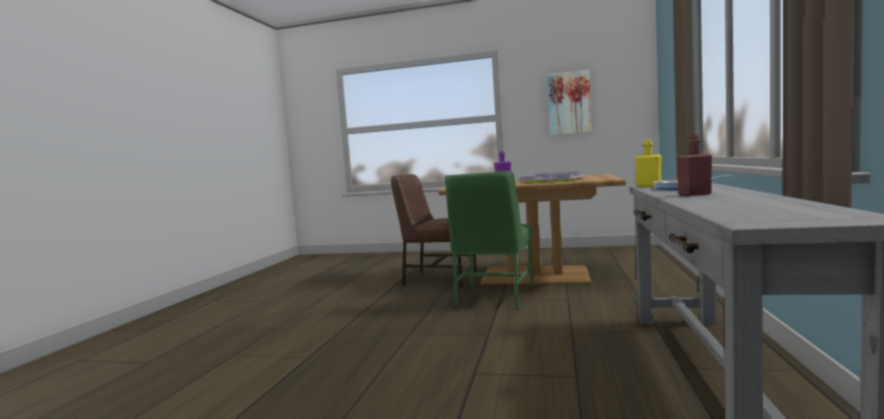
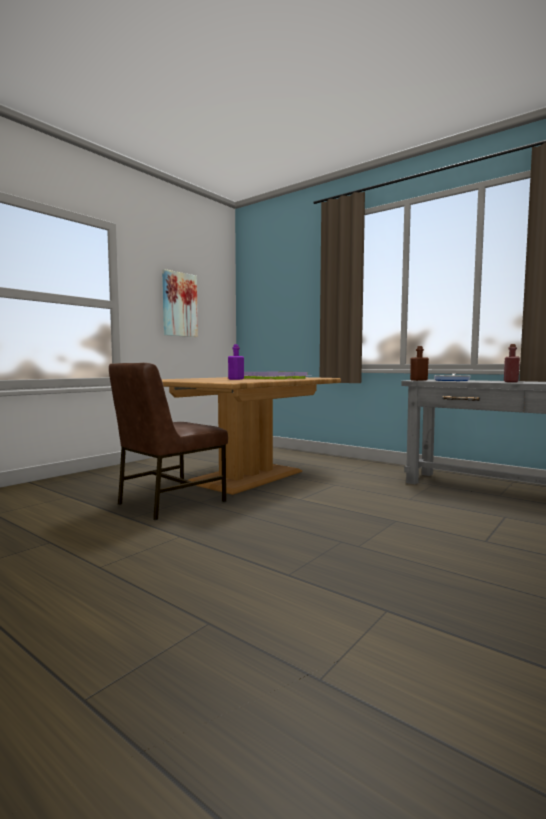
camera: 65 degrees left, 0 degrees up
(493, 297) = (286, 499): green chair -> none
(648, 186) = (418, 380): yellow bottle -> brown bottle

